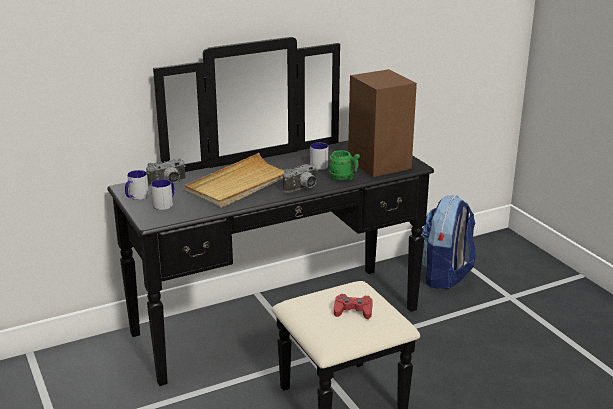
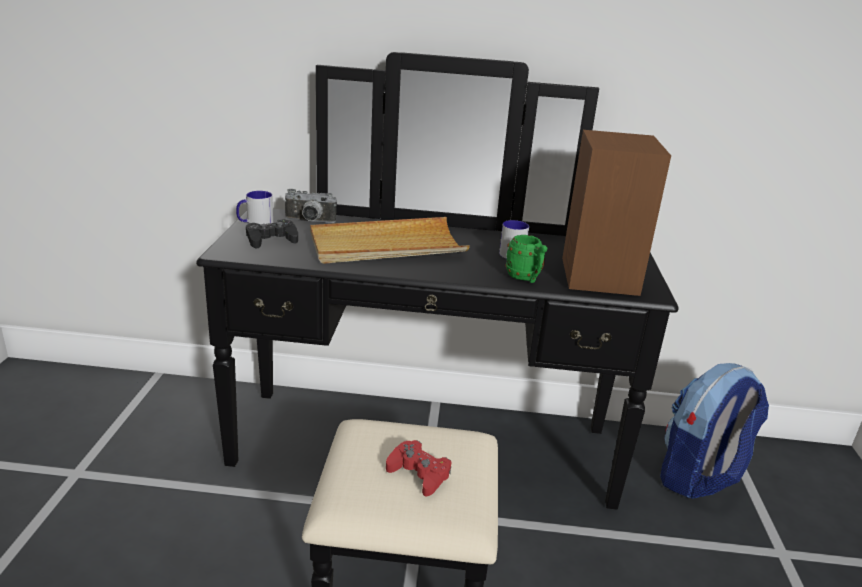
camera: 30 degrees right, 0 degrees up
(165, 203) = (271, 240): mug -> black game controller
(303, 189) = (452, 274): camera -> none

